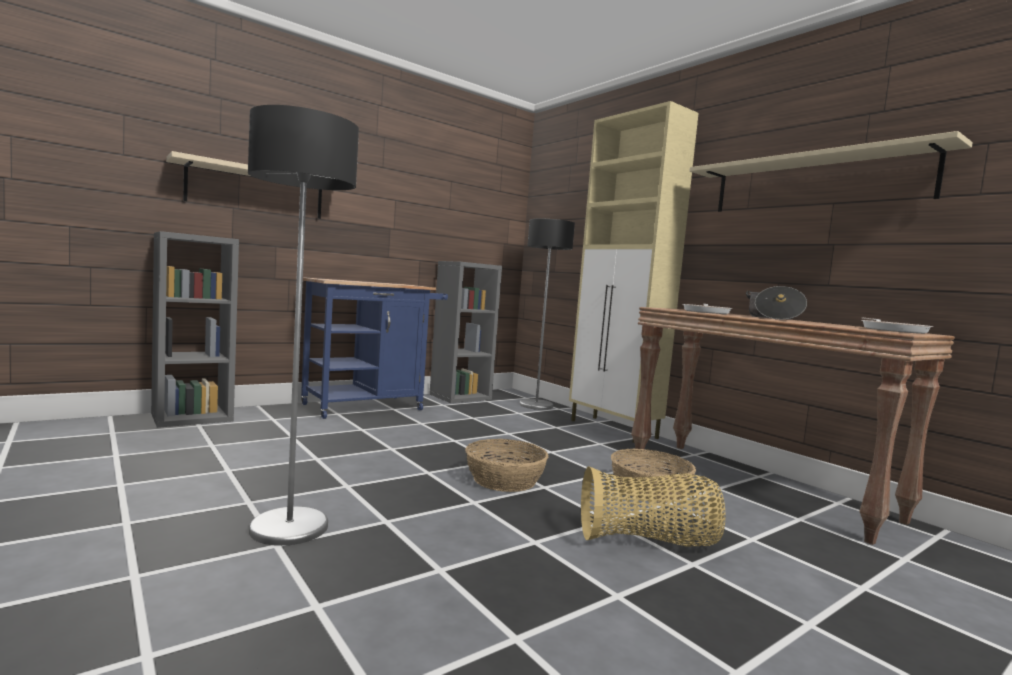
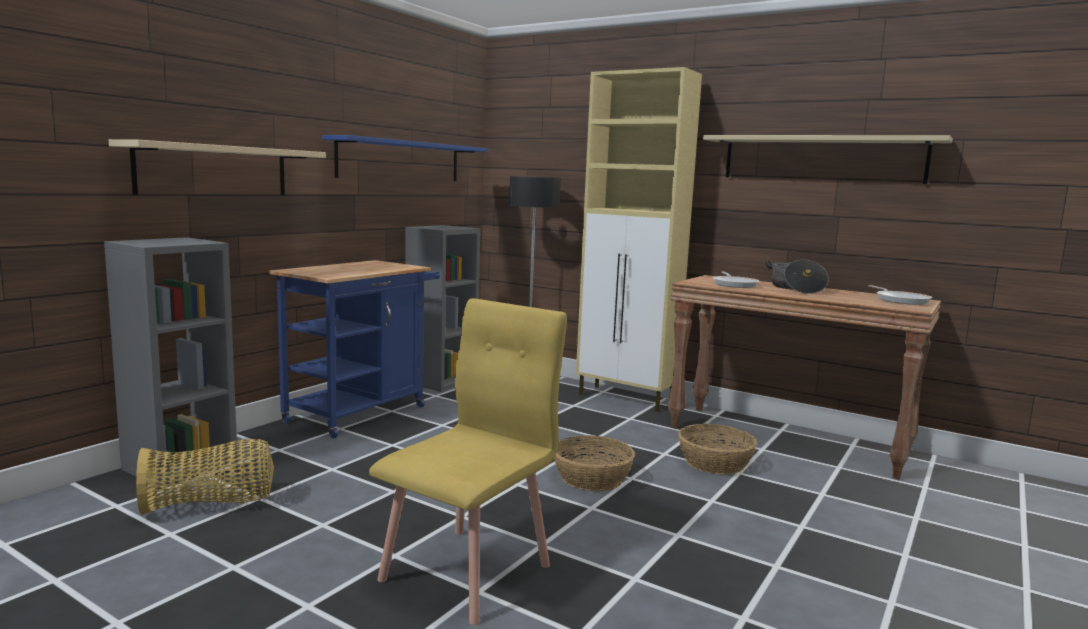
camera: 20 degrees left, 5 degrees up
(290, 528) = (468, 572): floor lamp -> yellow chair
(438, 205) = (401, 161): none -> blue shelf
(648, 541) = (756, 513): basket -> basket (210, 504)

